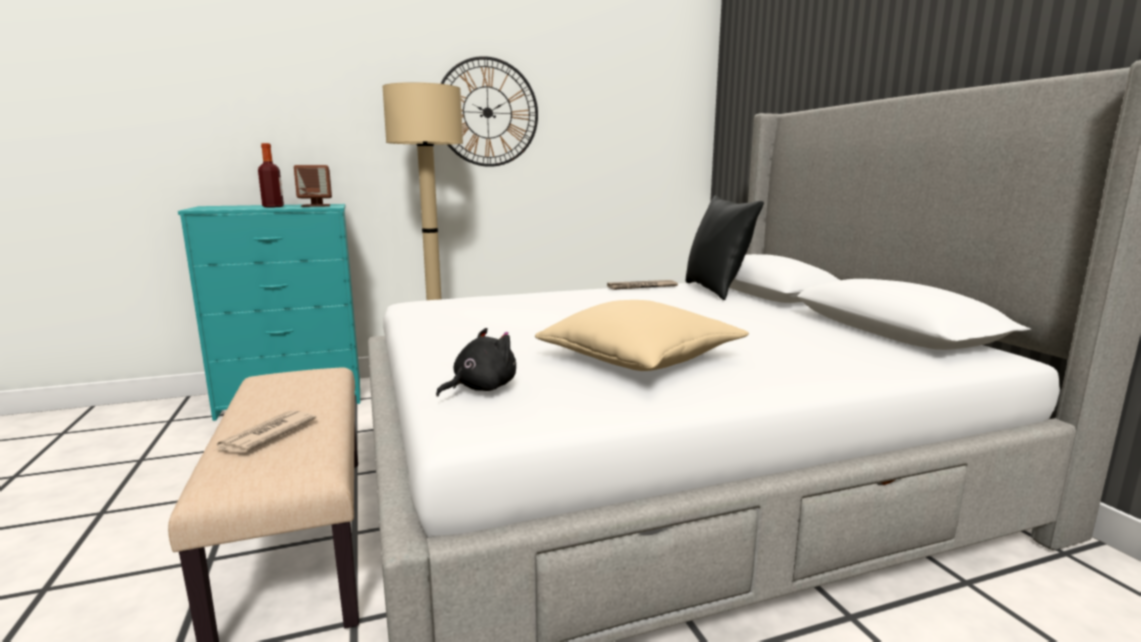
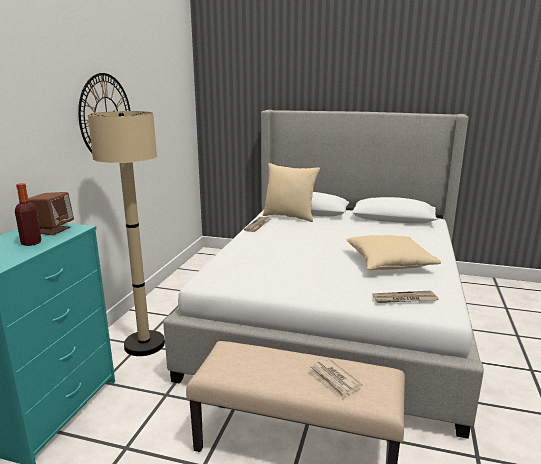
camera: 55 degrees left, 5 degrees up
(481, 388) = (404, 299): black plush toy -> newspaper
(716, 290) = (289, 216): black pillow -> beige pillow

